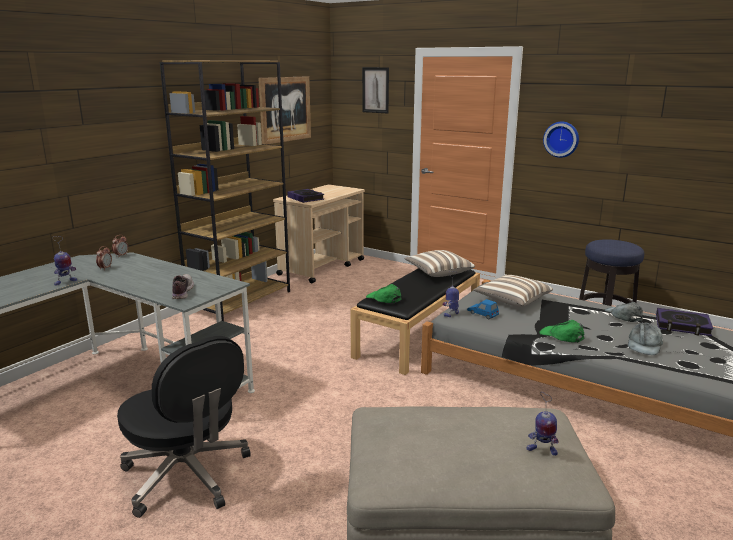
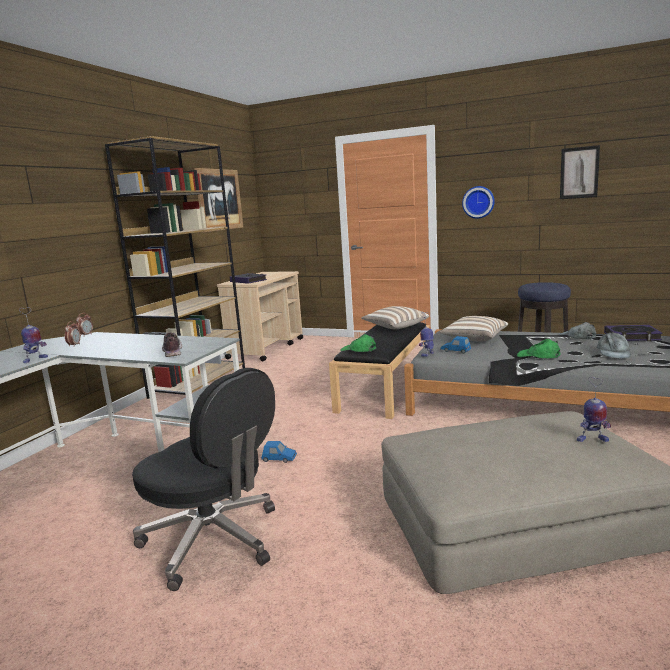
camera: 10 degrees left, 5 degrees down
(278, 401) = (279, 458): none -> blue toy car
(375, 90) = (299, 179): picture -> picture (579, 172)

